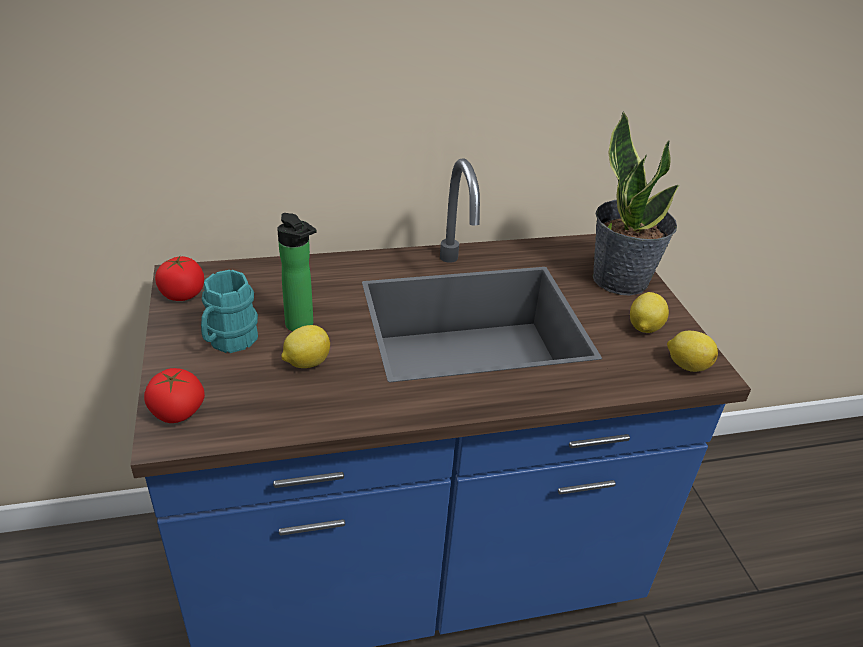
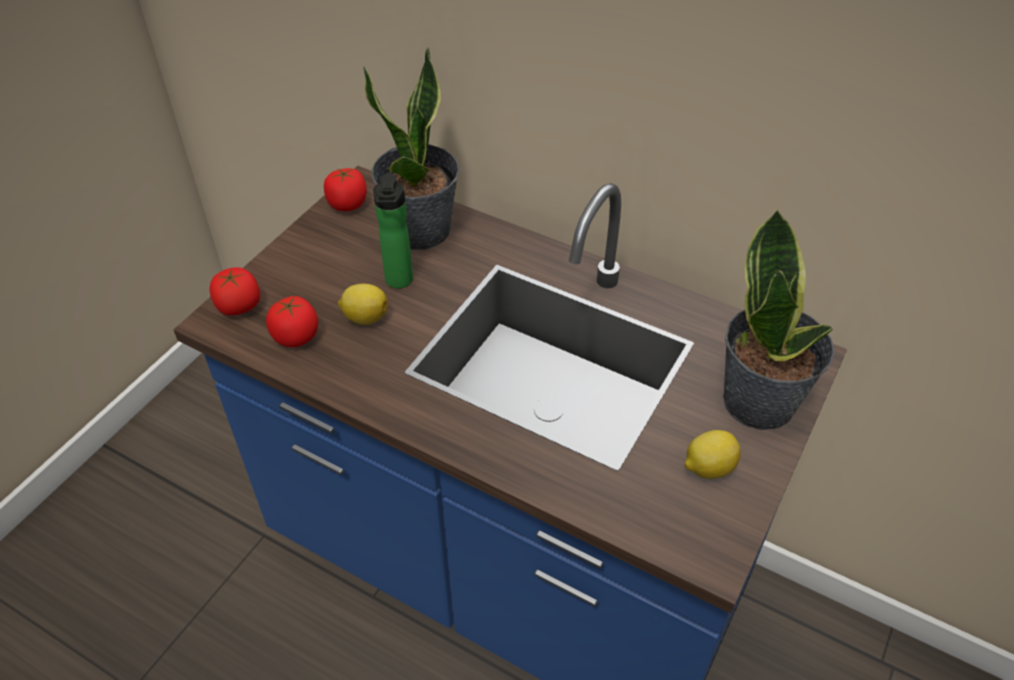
camera: 45 degrees right, 10 degrees up
(228, 341) = (333, 265): turquoise mug -> none
(264, 405) = (296, 336): none -> tomato
(273, 285) = (421, 230): none -> potted plant
(686, 365) = (697, 533): lemon -> none

